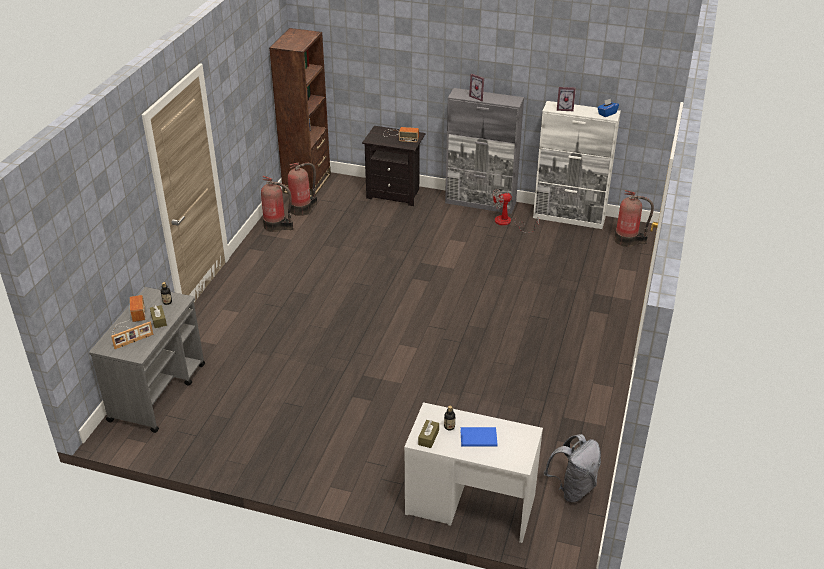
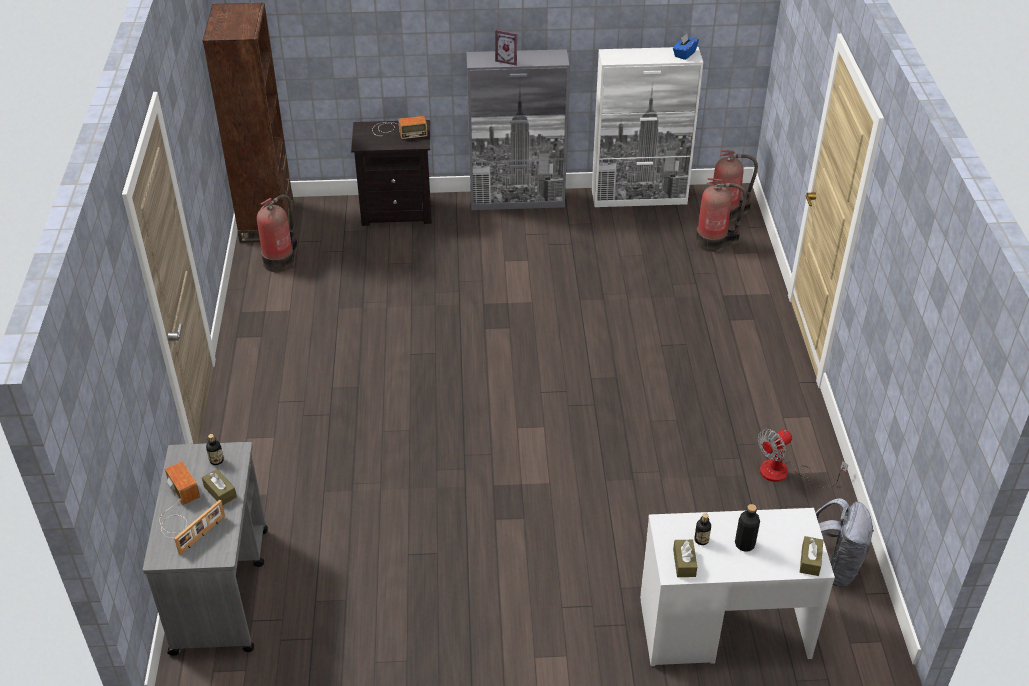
camera: 20 degrees left, 5 degrees up
(277, 226) = (258, 294): fire extinguisher -> fire extinguisher (714, 242)
(478, 437) = (744, 544): blue book -> black bottle
(508, 223) = (567, 221): fan -> fan (785, 473)
(518, 460) = (810, 560): none -> brown tissue box
(564, 108) = (628, 56): picture frame -> none

